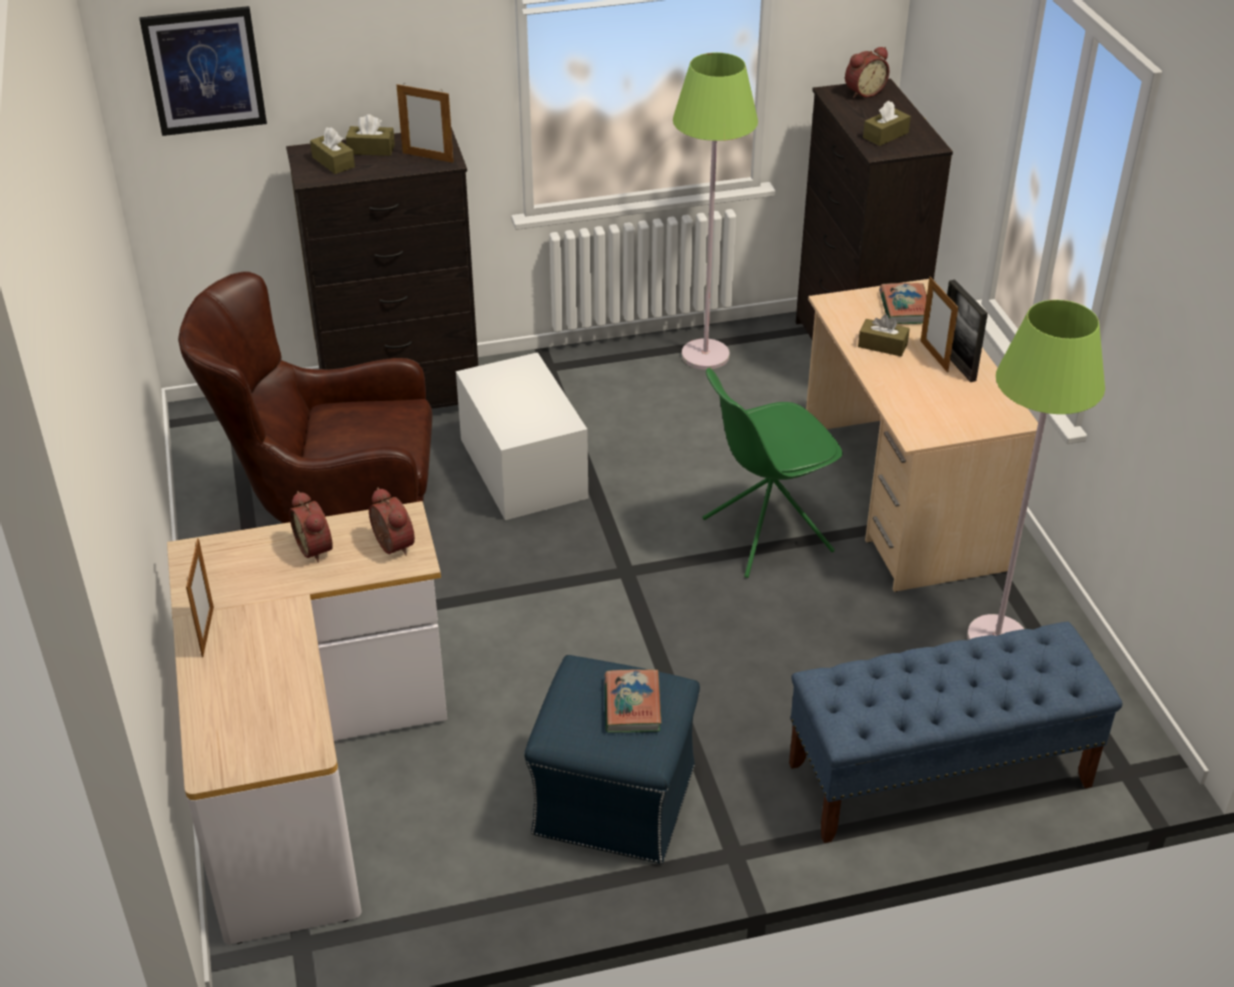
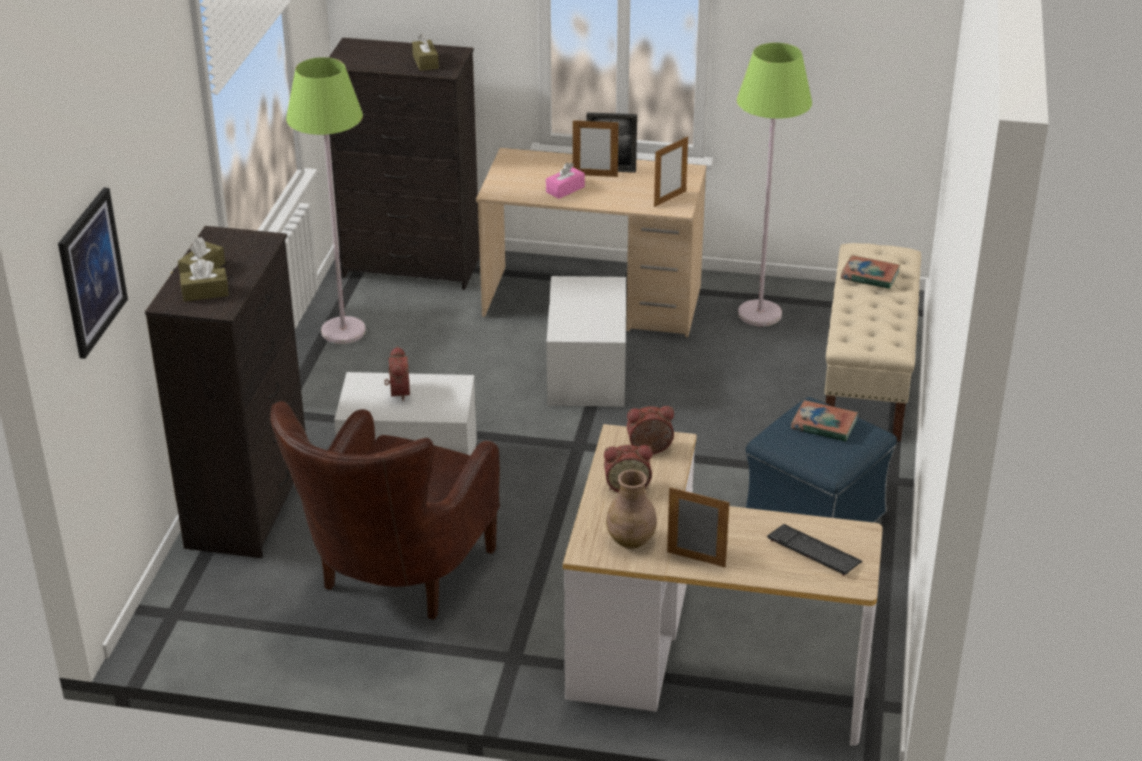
camera: 65 degrees left, 5 degrees down
(221, 577) = (631, 541): none -> brown vase
(258, 720) = (814, 551): none -> keyboard
(428, 157) = (249, 246): picture frame -> picture frame (670, 199)
(764, 535) = (587, 371): green chair -> white storage box
(863, 92) = (352, 52): alarm clock -> alarm clock (397, 392)
(882, 345) = (565, 189): brown tissue box -> pink tissue box
(905, 308) = (527, 168): book -> book (869, 276)
(938, 775) = (867, 378): blue bench -> beige bench

